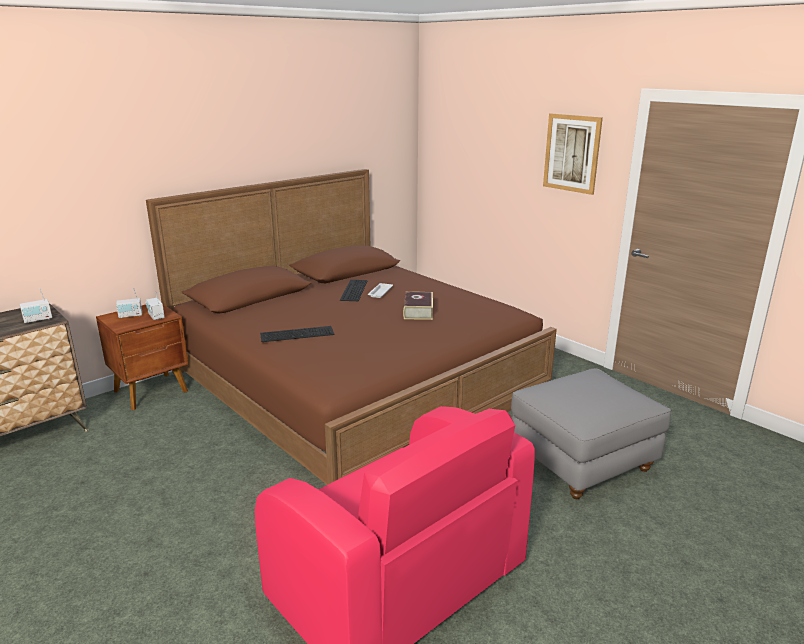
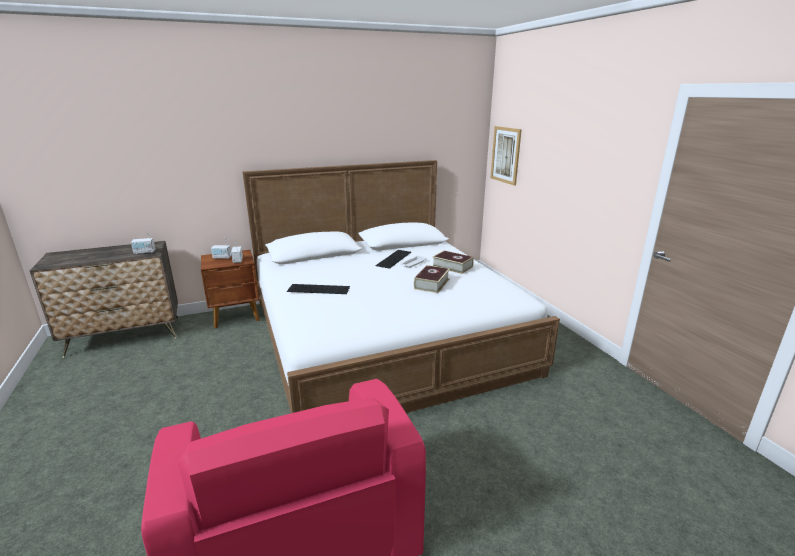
camera: 20 degrees right, 0 degrees up
(355, 381) = (384, 335): brown bed -> white bed
(425, 290) = (452, 266): none -> book
(572, 153) = (608, 151): picture -> picture (505, 155)
(582, 462) = (544, 458): grey ottoman -> none

